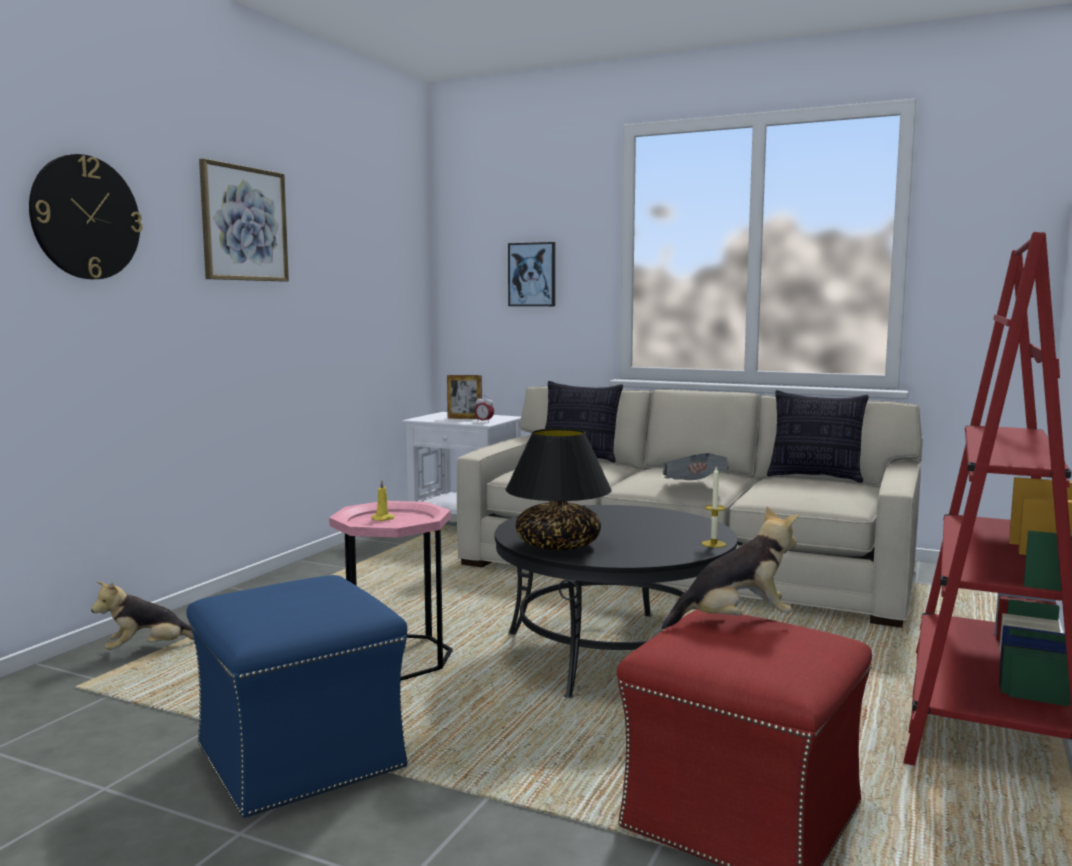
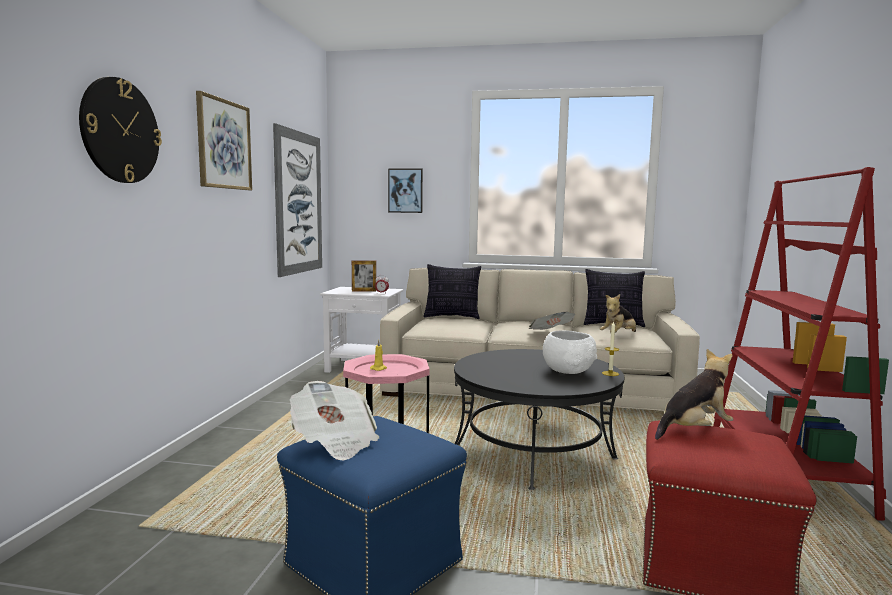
camera: 15 degrees left, 0 degrees up
(148, 650) = (183, 485): plush toy -> plush toy (619, 335)
(248, 598) = (334, 442): none -> newspaper
(374, 295) = (299, 203): none -> picture
(558, 545) = (513, 381): black table lamp -> none
(656, 537) = (569, 371): none -> white bowl

